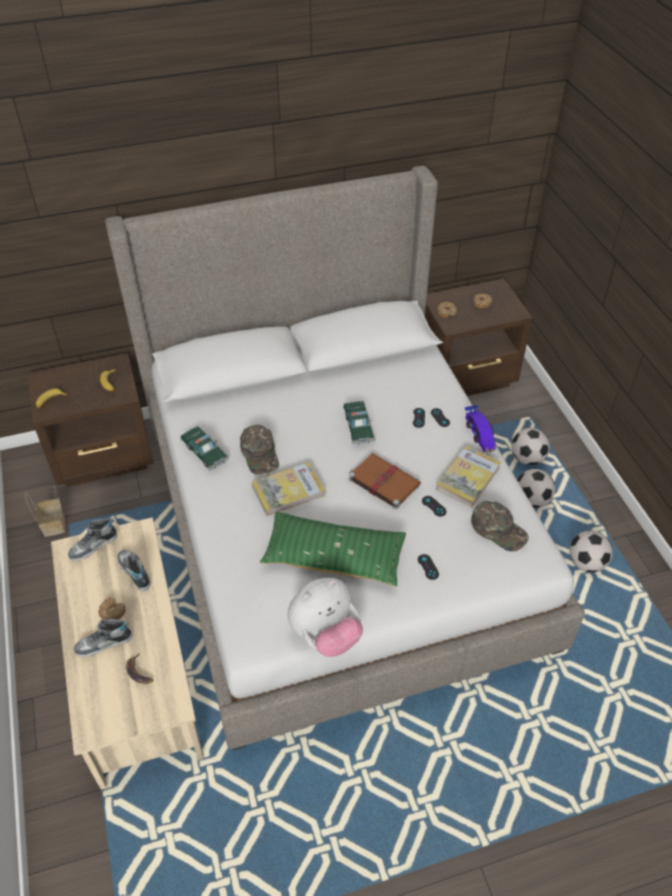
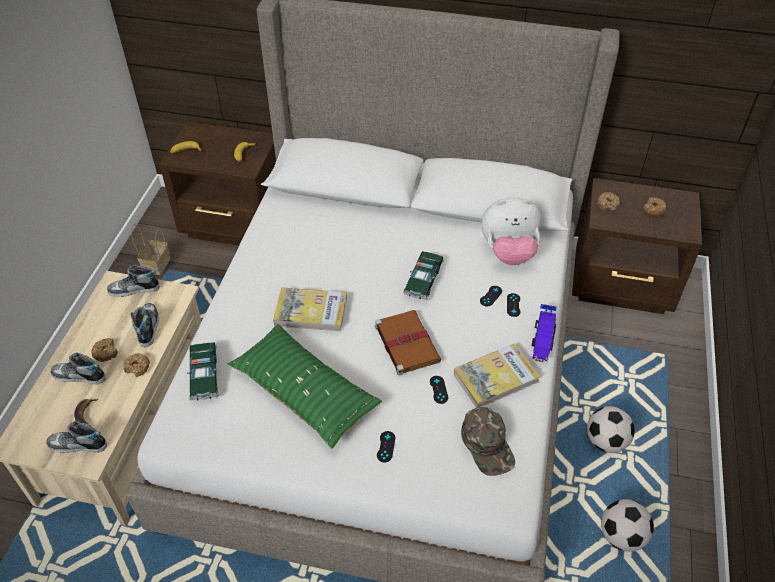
camera: 30 degrees right, 0 degrees up
(153, 610) = (137, 367): none -> donut
(153, 700) = (78, 445): none -> shoe
(204, 452) = (267, 245): toy car -> toy car (204, 375)
(260, 454) = (313, 267): green cap -> none
(325, 634) = (240, 462): plush toy -> plush toy (508, 252)
(527, 458) = (631, 396): football -> none

